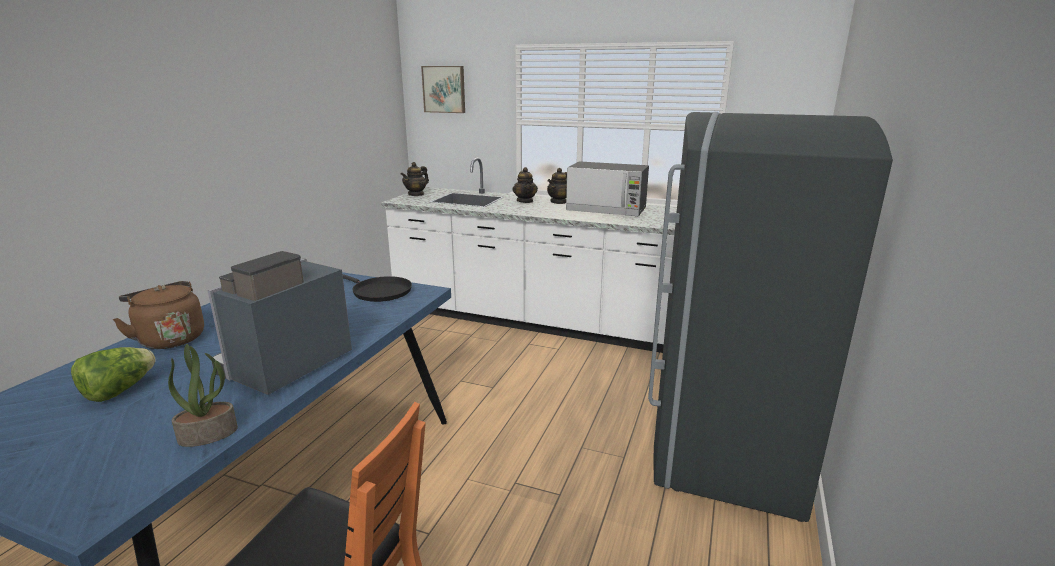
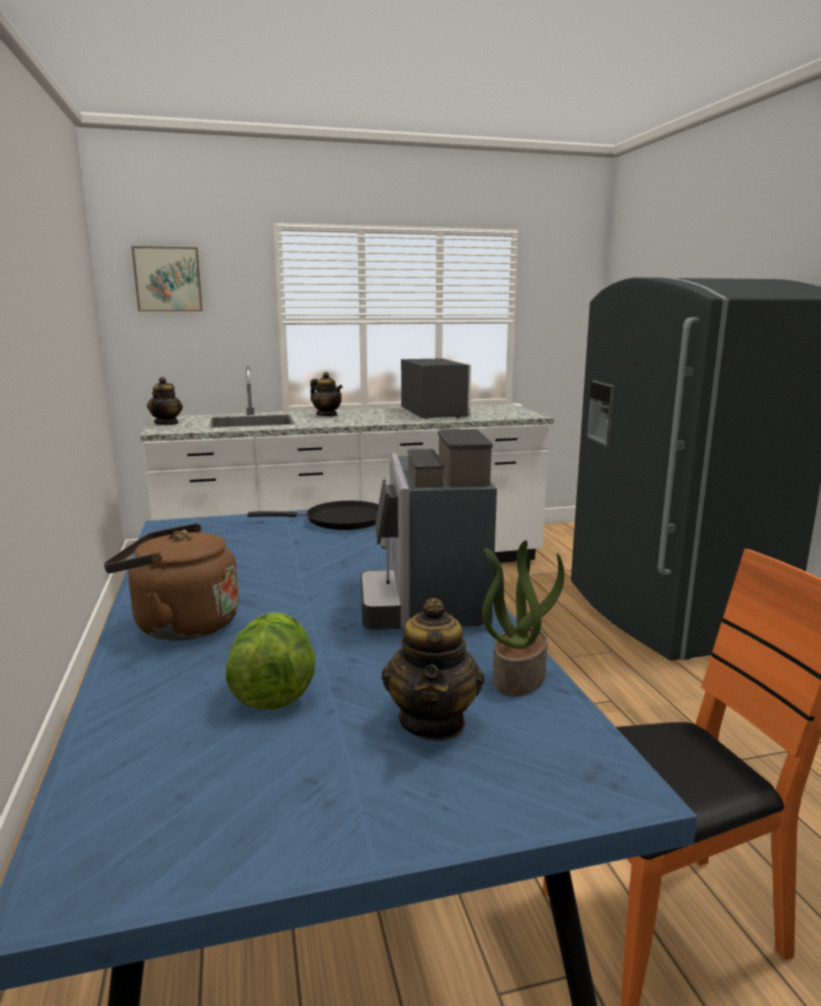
camera: 35 degrees left, 5 degrees down
(559, 202) = (365, 412): teapot -> teapot (433, 721)
(606, 210) = (433, 413): microwave -> microwave turned 90 degrees counterclockwise

